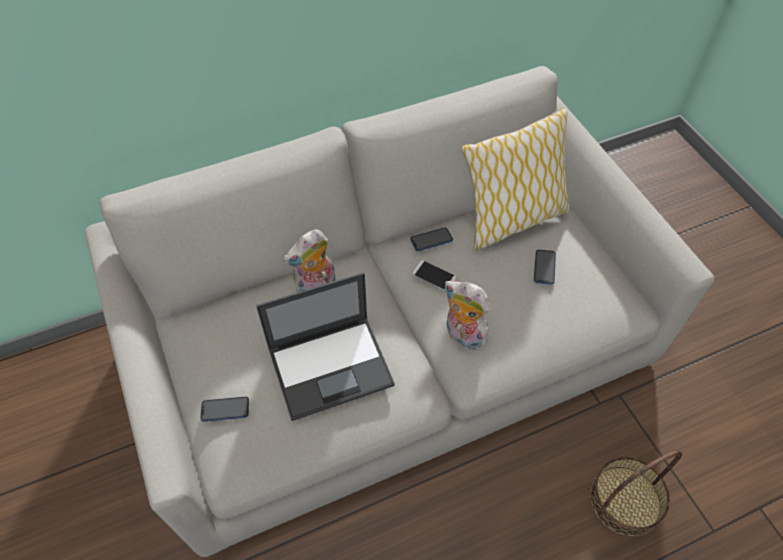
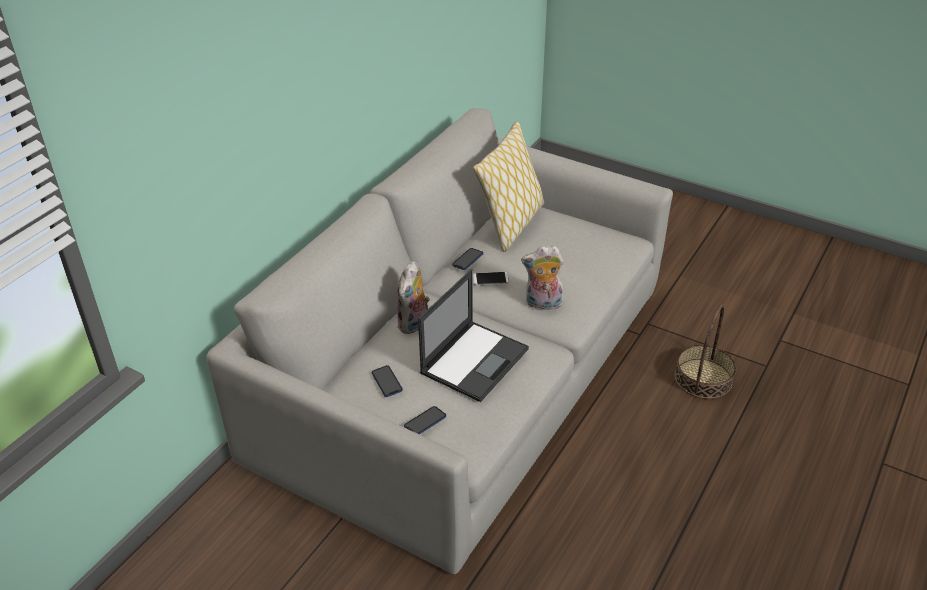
camera: 35 degrees left, 15 degrees down
(544, 267) = (558, 241): phone -> phone (387, 382)

